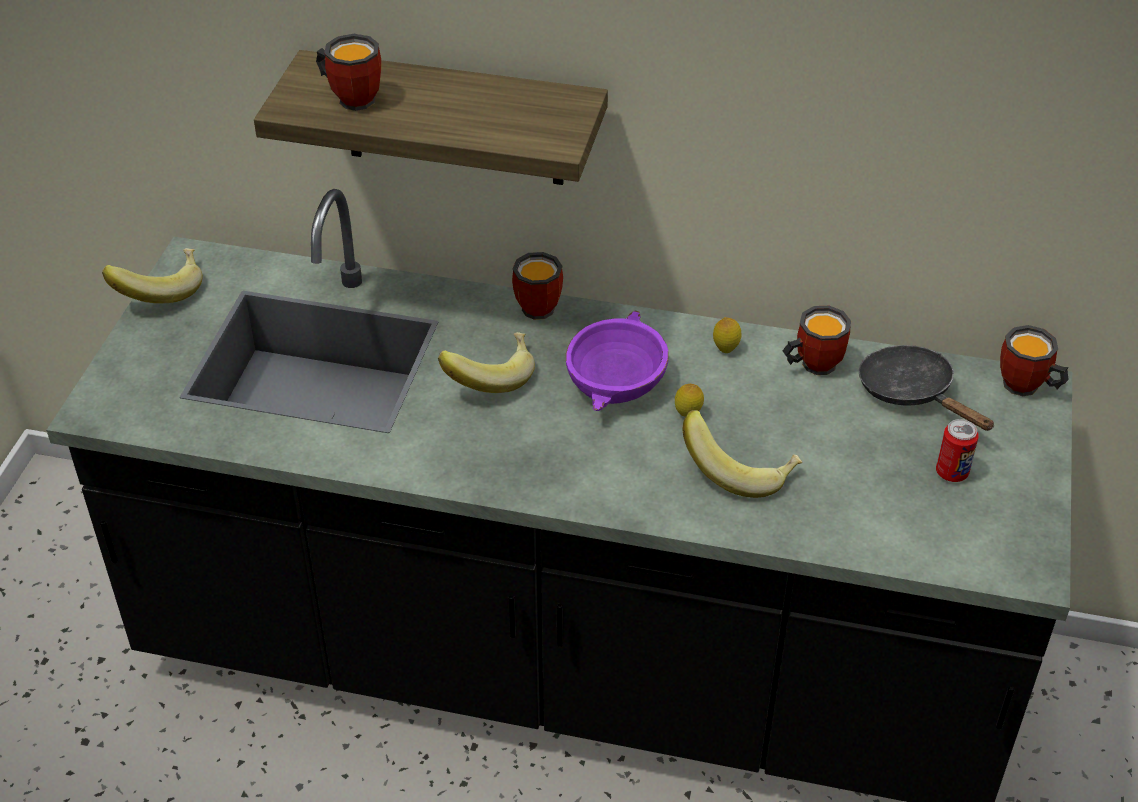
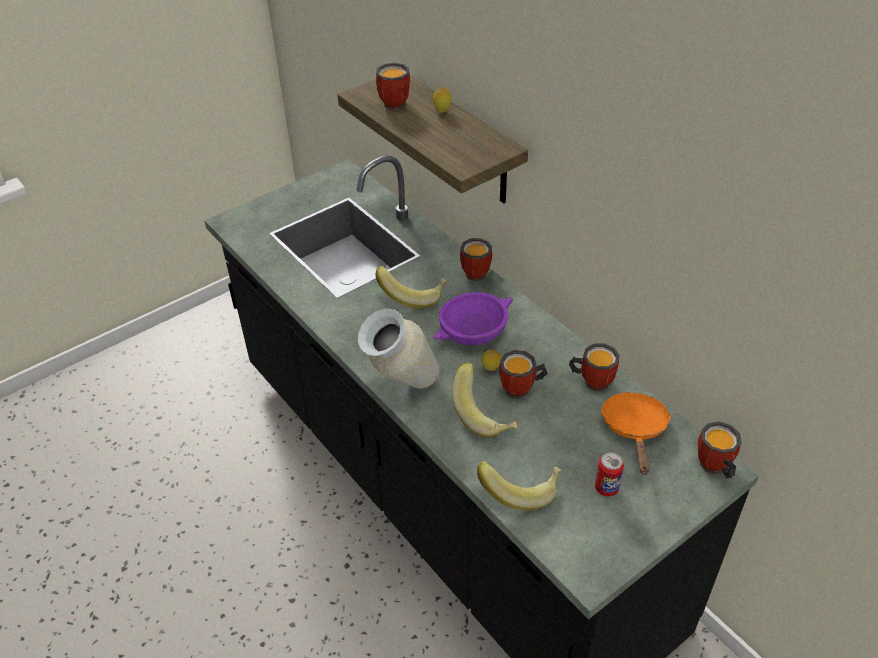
camera: 40 degrees right, 0 degrees up
(160, 290) = (315, 181): banana -> banana (520, 490)
(608, 499) = (400, 389): none -> vase
(725, 349) = (552, 346): lemon -> lemon (442, 111)
(749, 419) = (521, 390): none -> mug
(912, 393) = (635, 429): black frying pan -> orange frying pan

